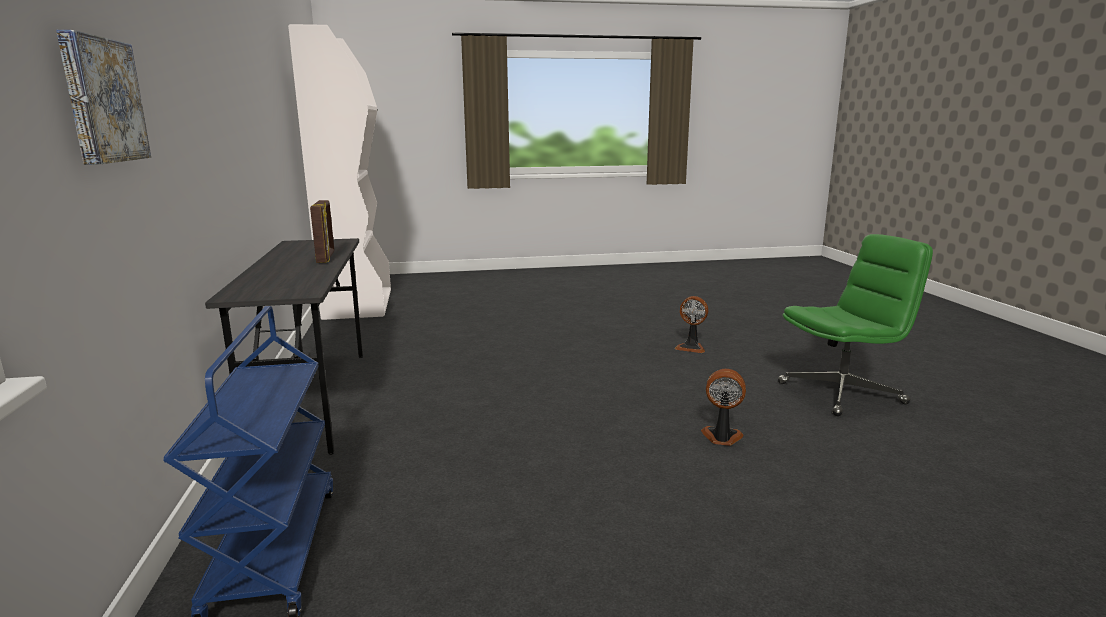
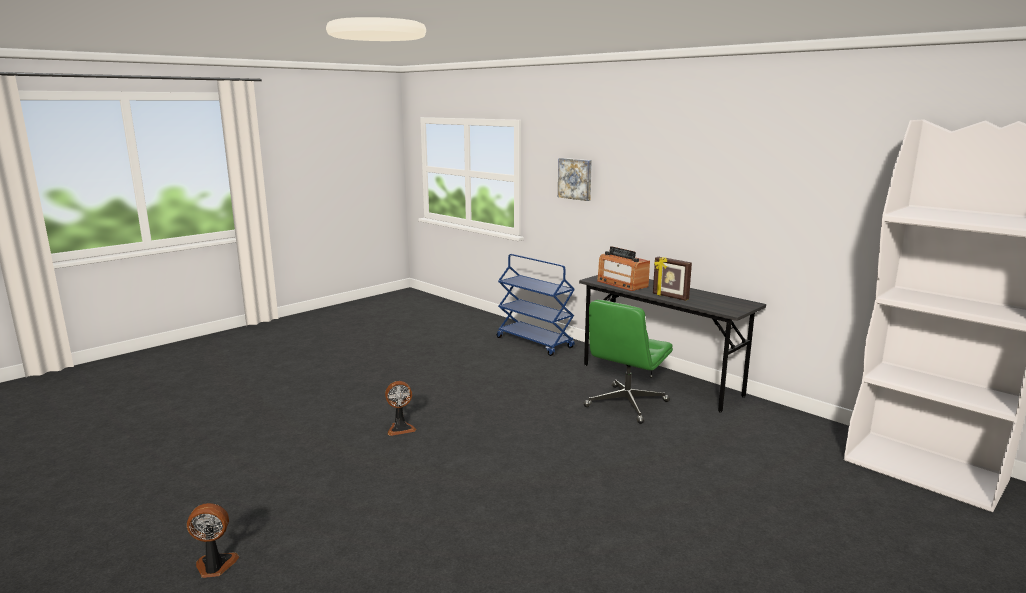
camera: 145 degrees right, 0 degrees up
(299, 279) = (622, 284): none -> radio
(691, 347) = (484, 525): fan -> fan (215, 566)
(842, 393) = (313, 501): green office chair -> green office chair (626, 404)

